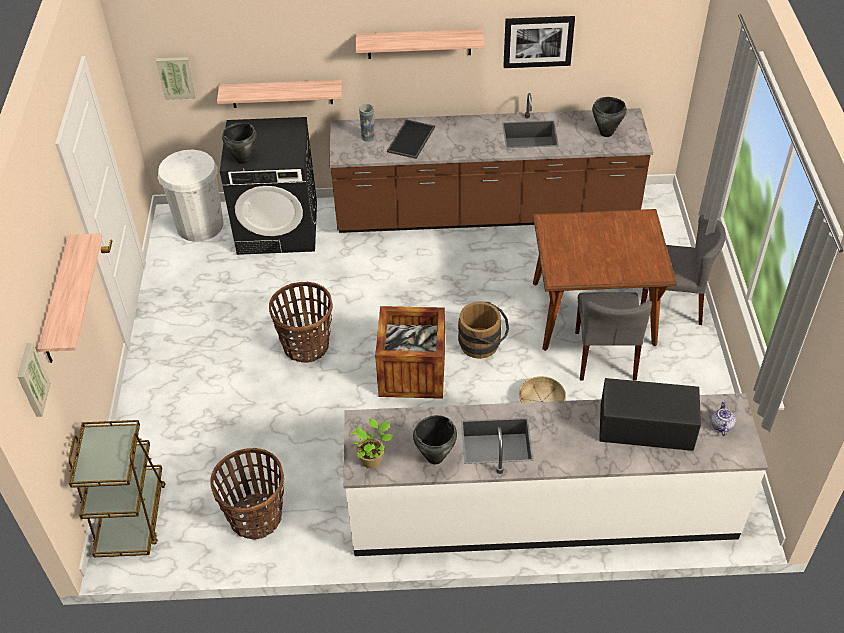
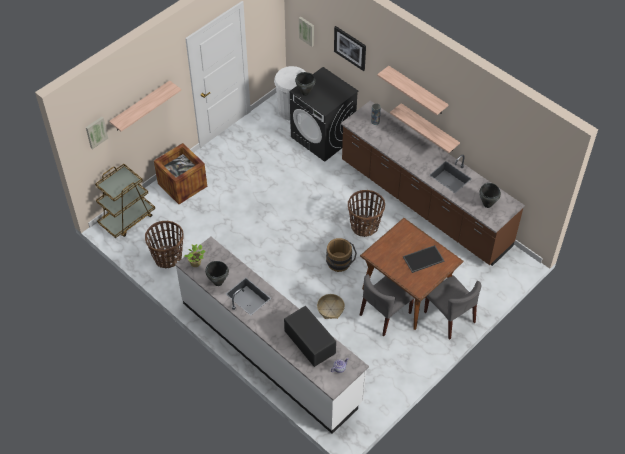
camera: 45 degrees right, 5 degrees up
(282, 93) = (351, 71): shelf -> shelf (429, 128)
(306, 345) = (268, 203): basket -> basket (364, 226)
(412, 140) = (392, 138): tray -> tray (423, 259)
(412, 372) = (295, 251): crate -> crate (182, 185)
(538, 41) = (475, 130): picture -> picture (350, 48)

